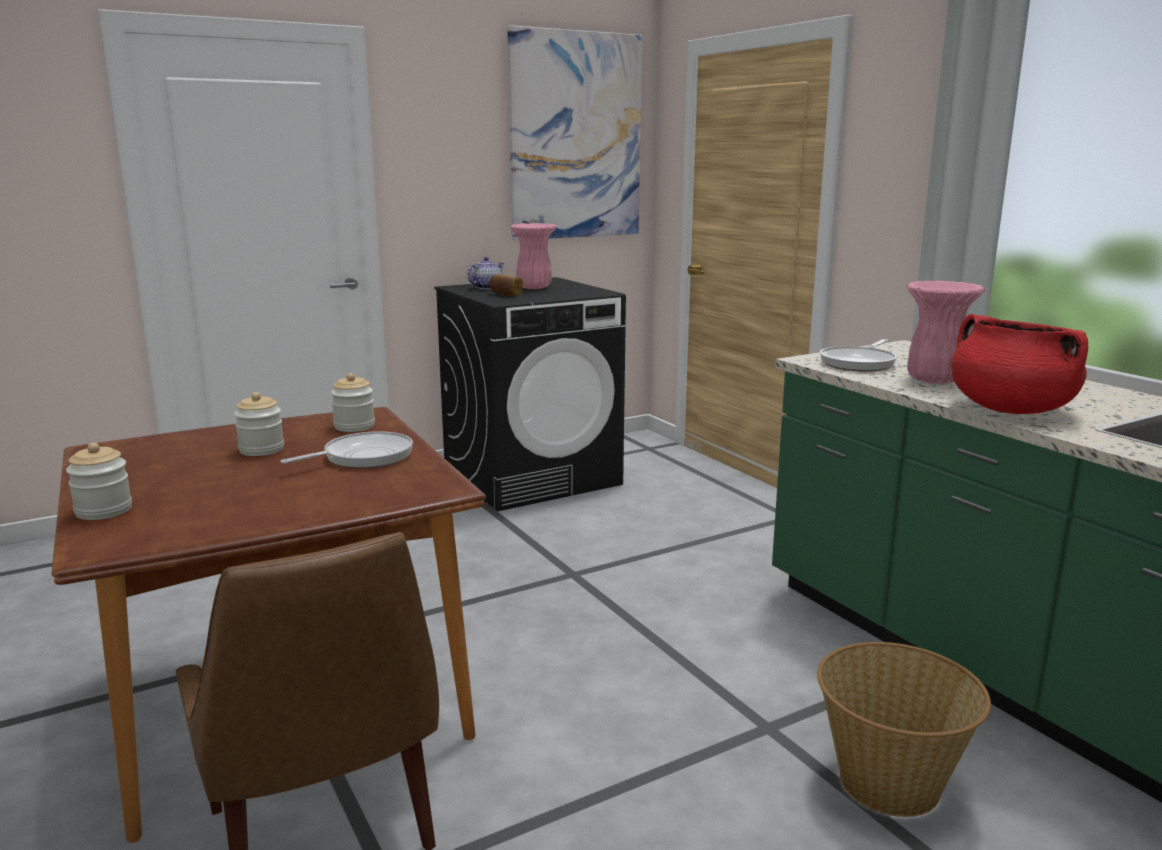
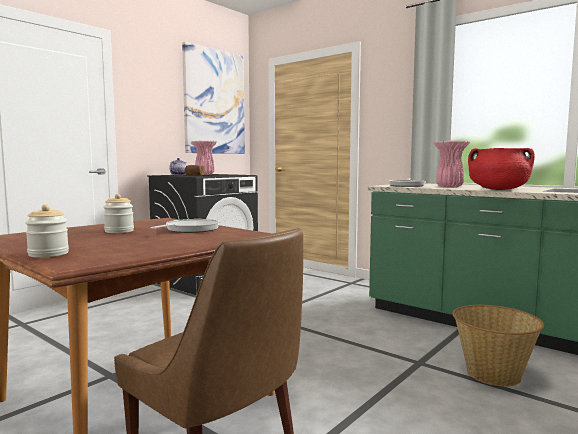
camera: 20 degrees left, 10 degrees down
(354, 426) = (163, 222): jar -> none

